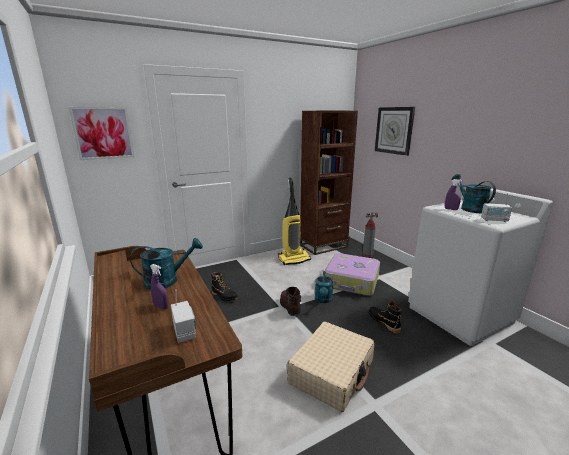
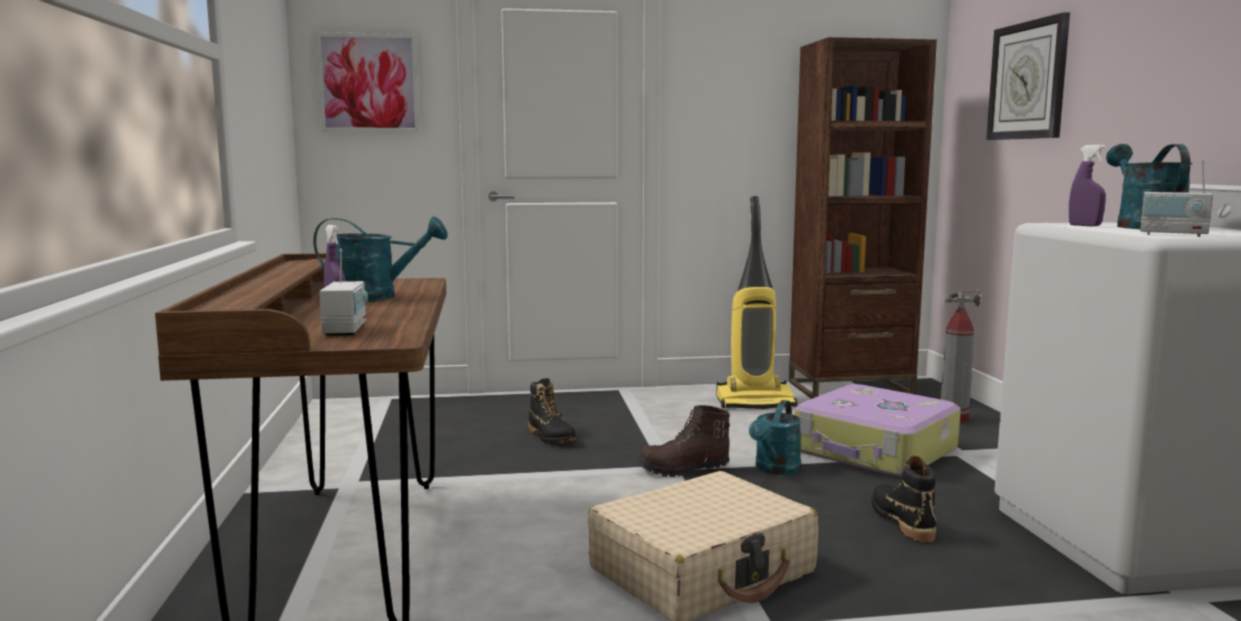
camera: 20 degrees right, 10 degrees down
(289, 307) = (683, 469): brown boot -> brown boot turned 105 degrees counterclockwise

